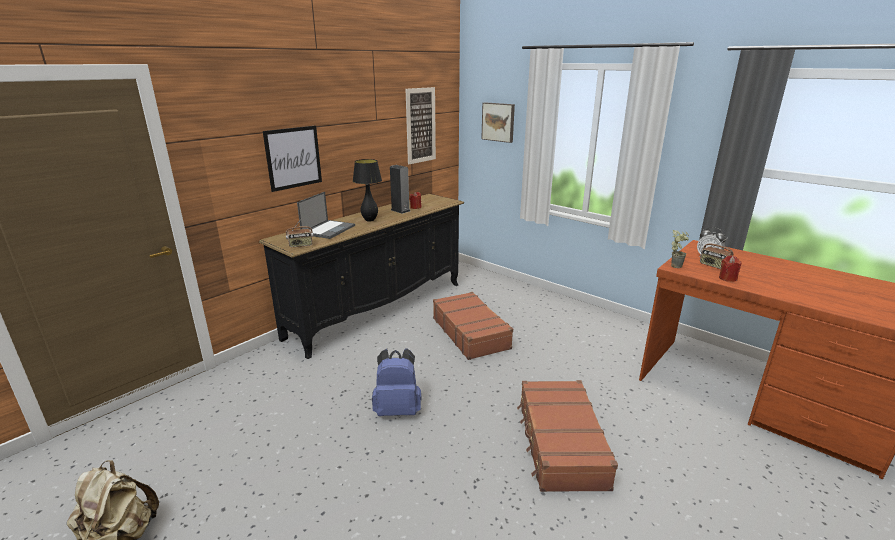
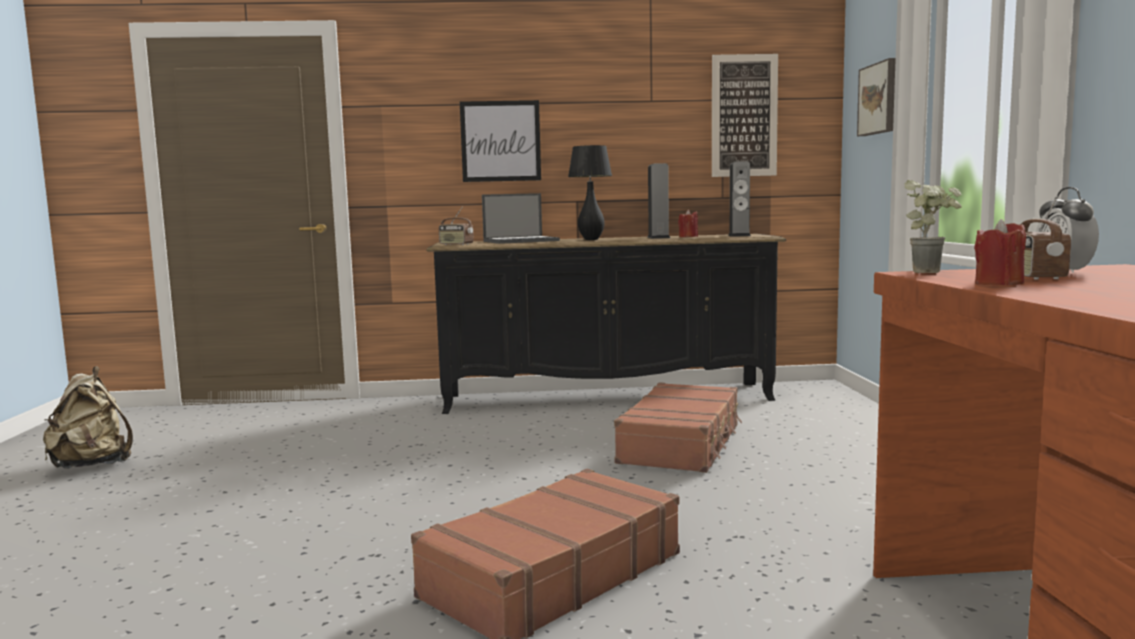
camera: 45 degrees right, 15 degrees down
(398, 409) = (435, 474): blue backpack -> none
(435, 201) = (739, 235): none -> speaker

